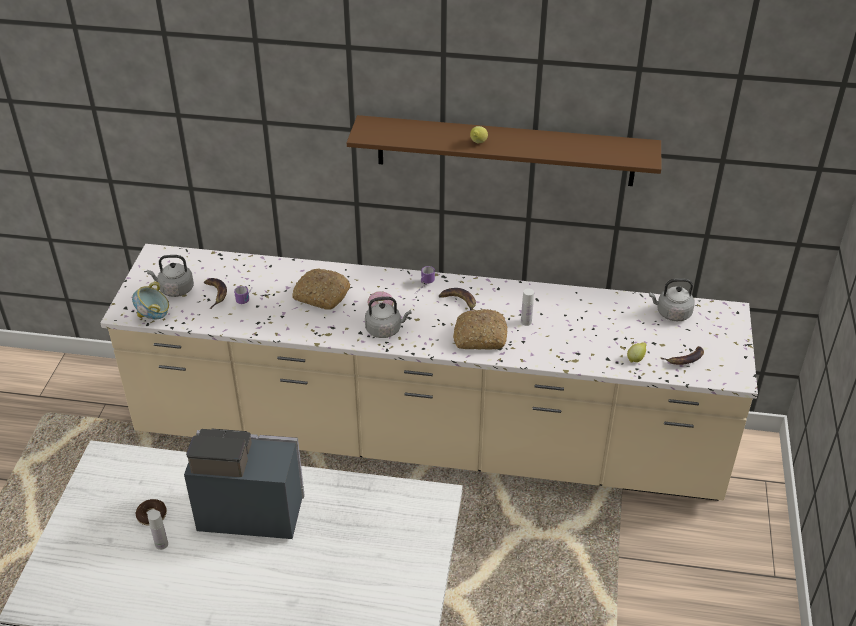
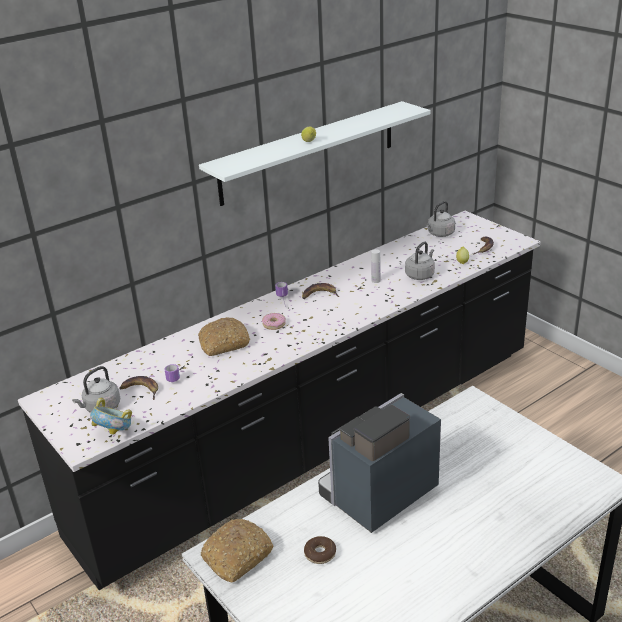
camera: 45 degrees left, 10 degrees down
(161, 544) = (359, 562): white bottle -> none
(385, 329) = (302, 334): grey kettle -> grey kettle (420, 275)
(428, 440) = (318, 440): beige counter -> black counter
(479, 337) = (365, 302): bread -> bread (237, 557)
(505, 151) = (309, 152): brown shelf -> white shelf

